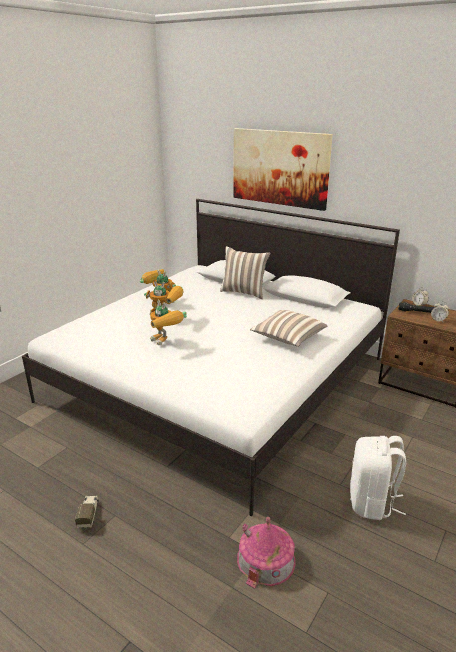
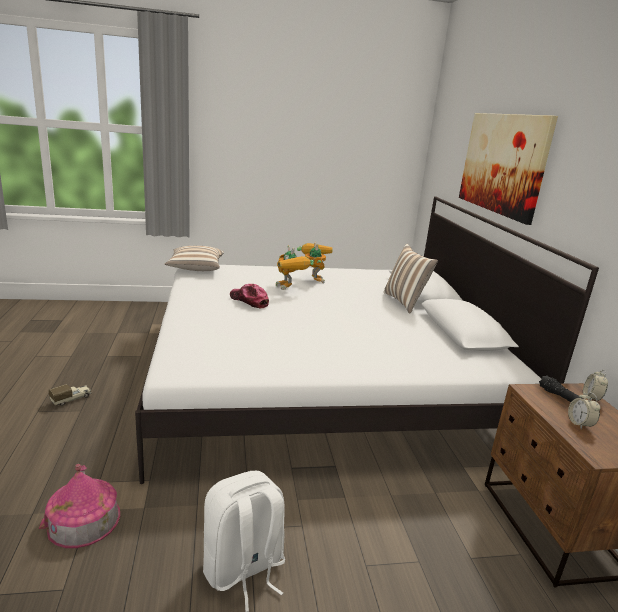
camera: 45 degrees right, 5 degrees down
(166, 342) = (249, 301): toy robot -> cap
(288, 338) = (354, 348): pillow -> pillow (195, 268)

